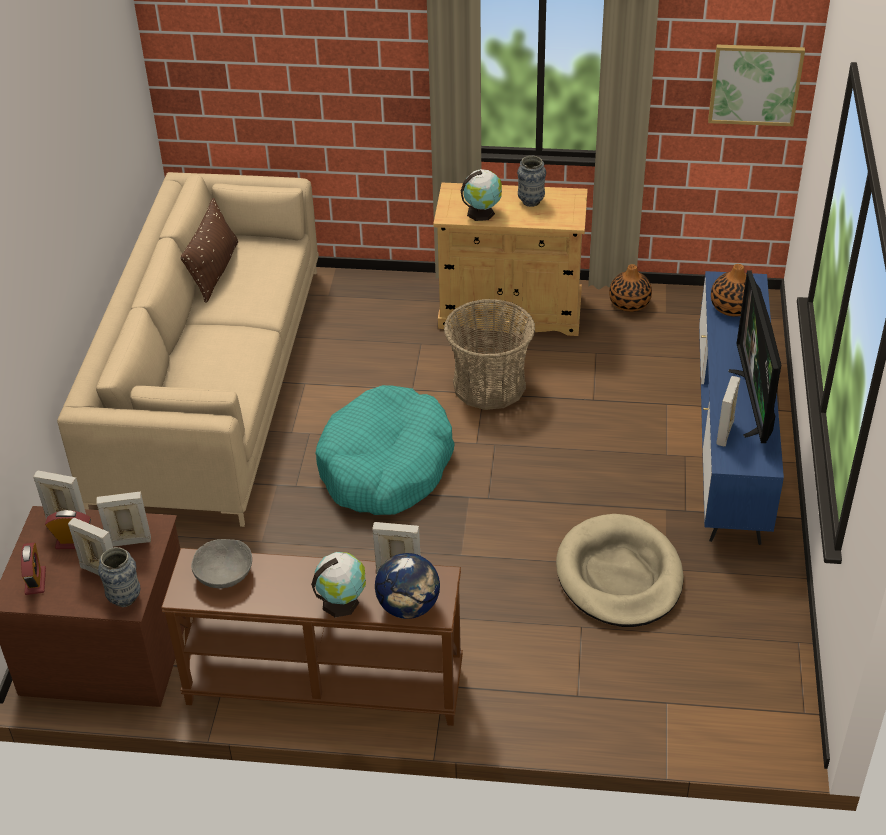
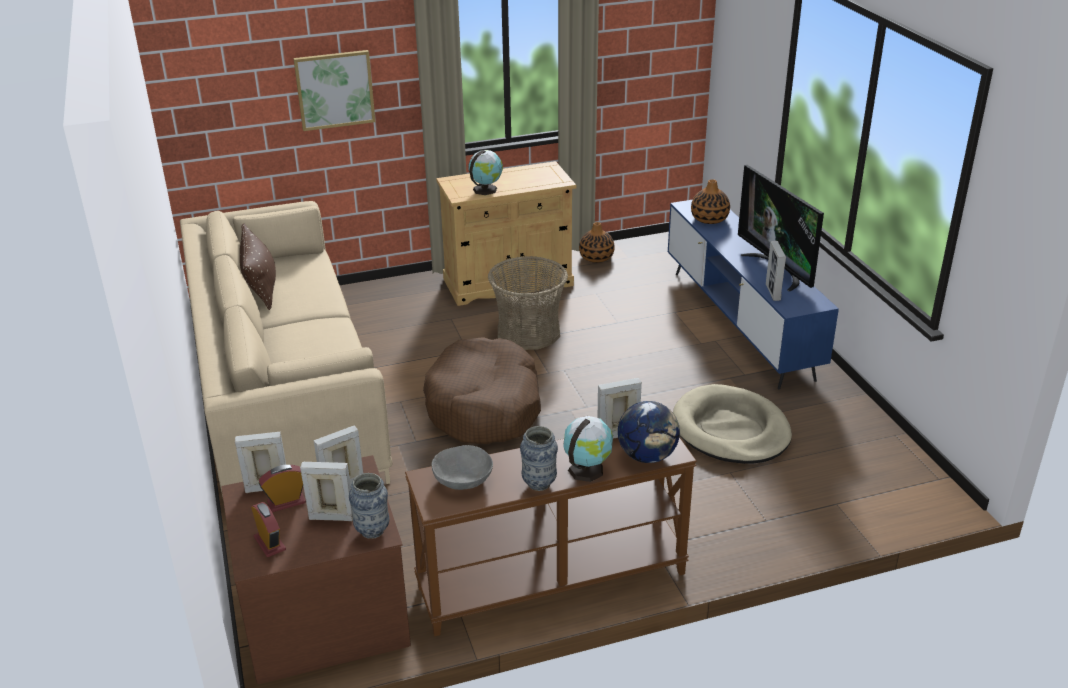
camera: 25 degrees left, 10 degrees down
(386, 466) = (484, 407): turquoise dog bed -> brown dog bed
(531, 202) = (519, 176): vase -> vase (539, 484)
(755, 84) = (670, 51): picture -> picture (334, 90)

